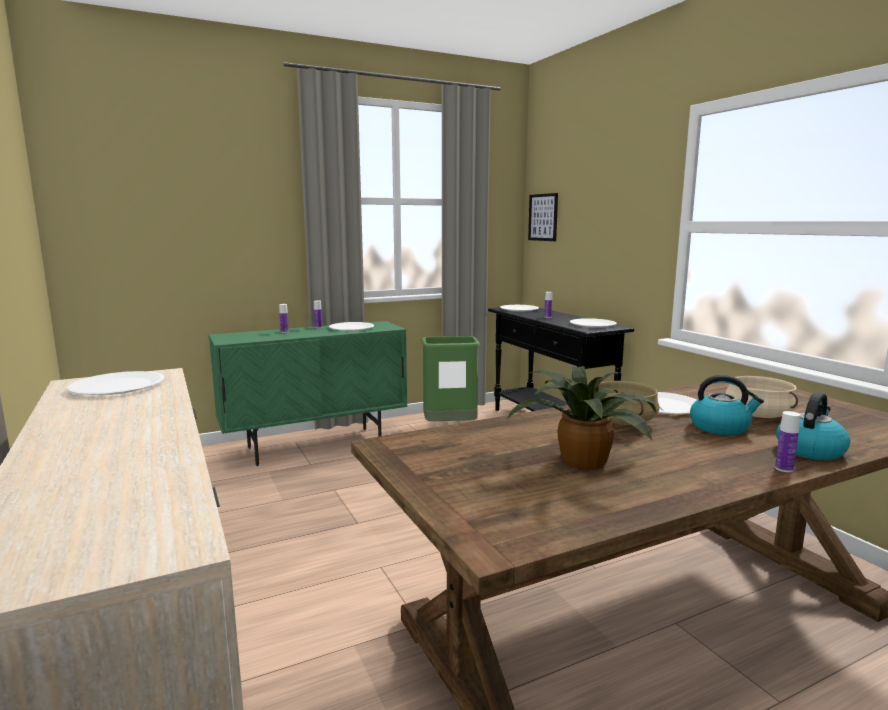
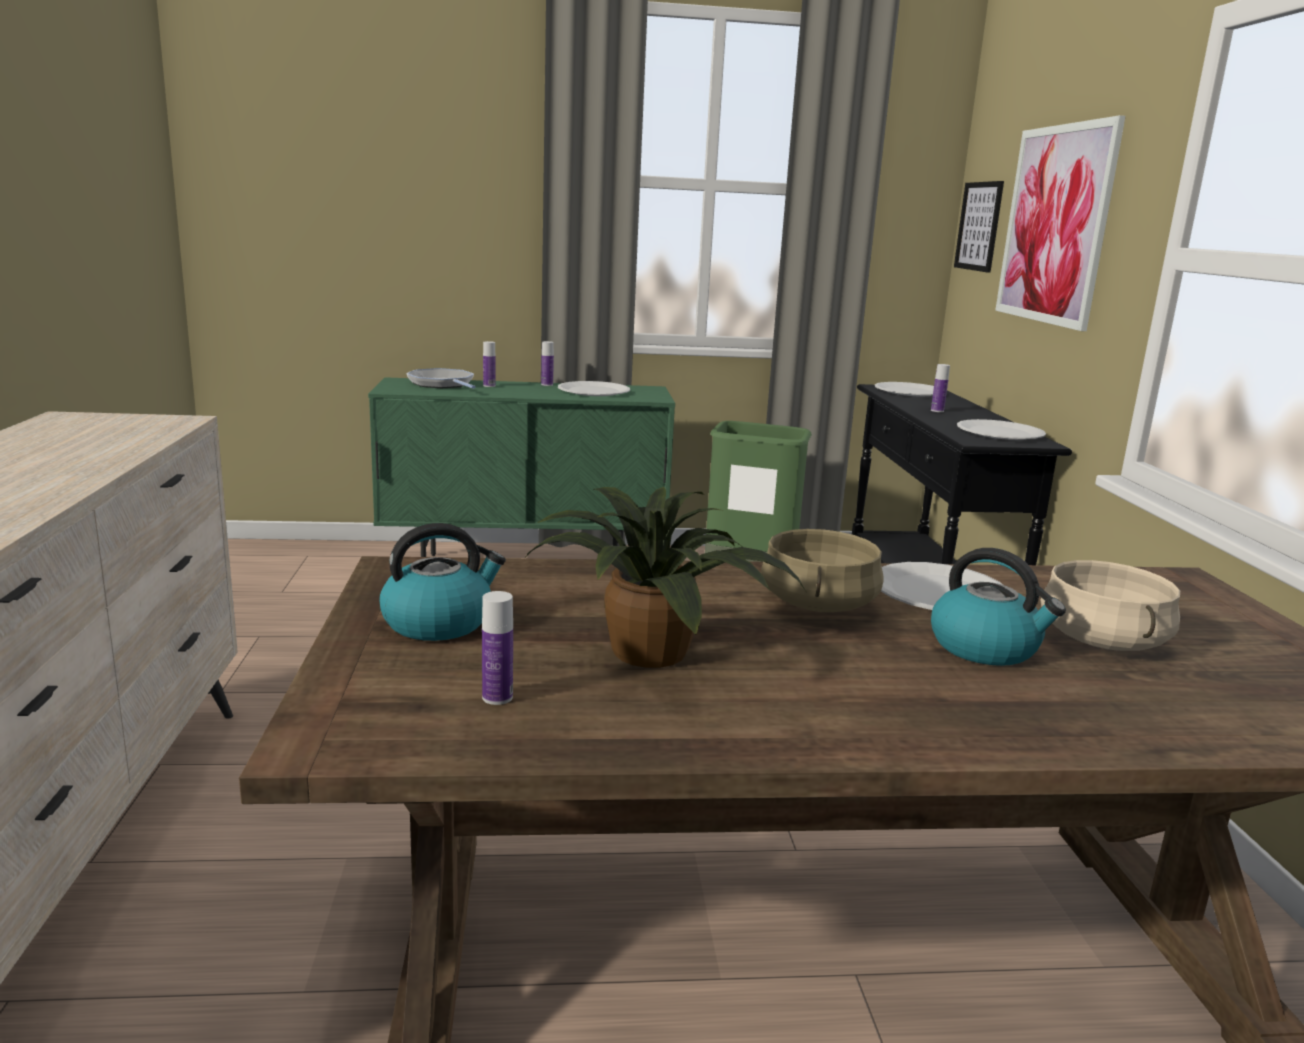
camera: 20 degrees right, 5 degrees up
(118, 386) = (101, 429): white plate -> none
(254, 334) = (443, 384): none -> frying pan
(600, 214) = (1055, 225): none -> picture
(784, 469) = (989, 742): bottle -> bottle (497, 697)
(810, 450) = (1102, 722): kettle -> kettle (439, 622)

